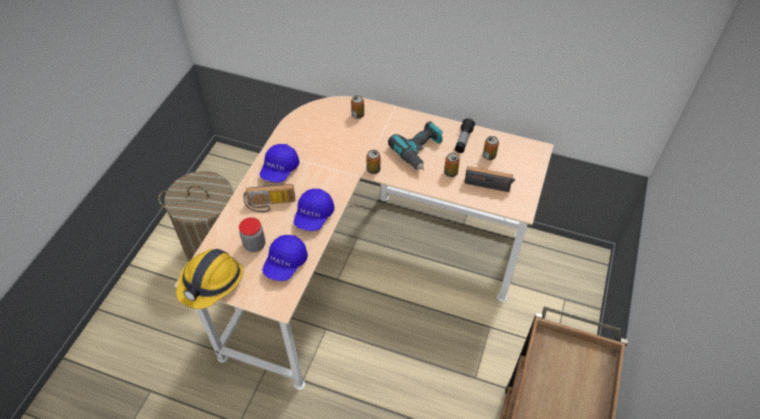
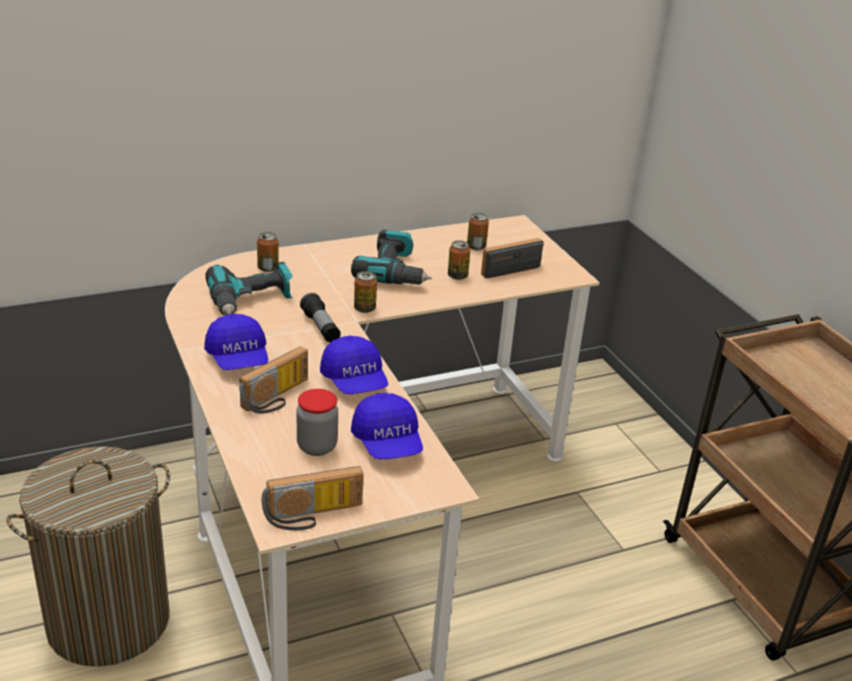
camera: 45 degrees left, 20 degrees down
(211, 282) = (313, 516): hard hat -> radio
(325, 134) = (251, 301): none -> power drill
(463, 140) = (429, 244): flashlight -> flashlight (320, 327)

